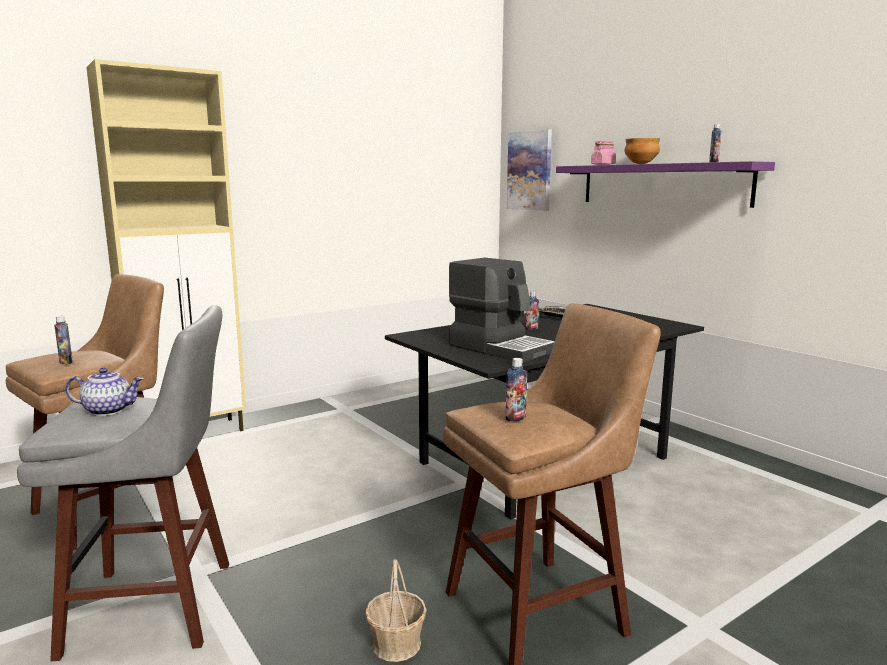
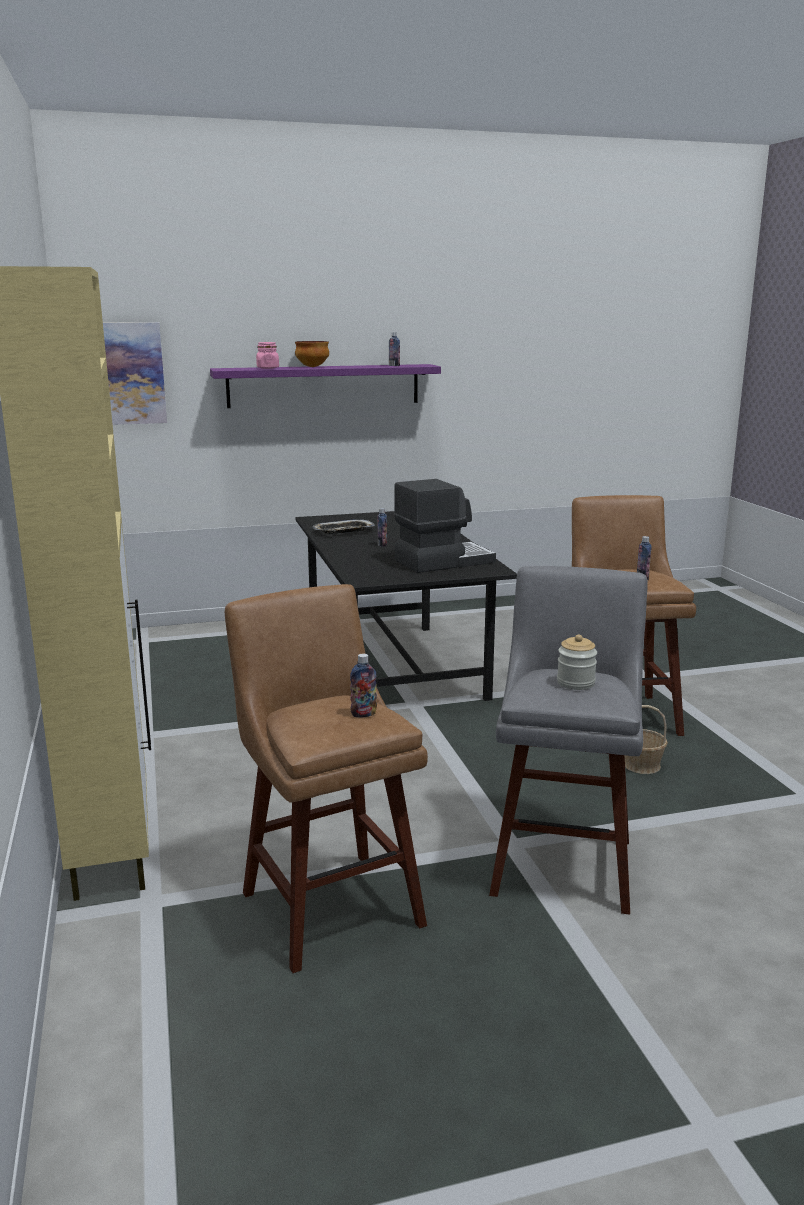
camera: 70 degrees left, 5 degrees up
(109, 410) = (575, 683): teapot -> jar

